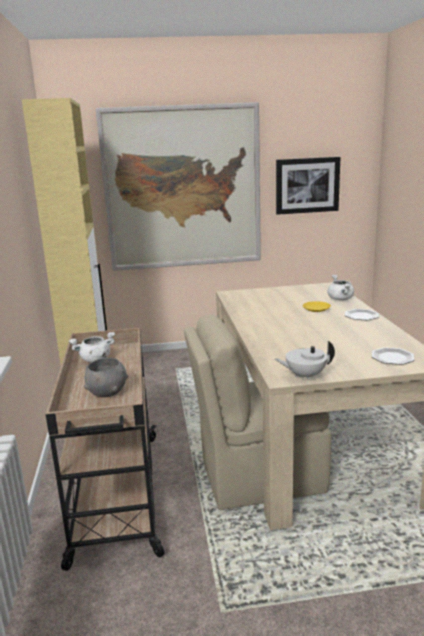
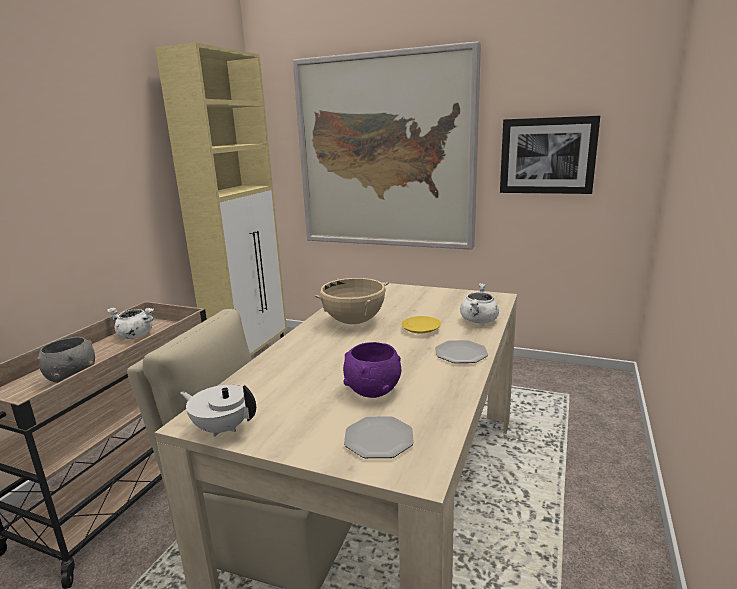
camera: 30 degrees right, 0 degrees up
(267, 314) = (354, 322): none -> beige cooking pot
(349, 341) = (372, 391): none -> purple bowl

